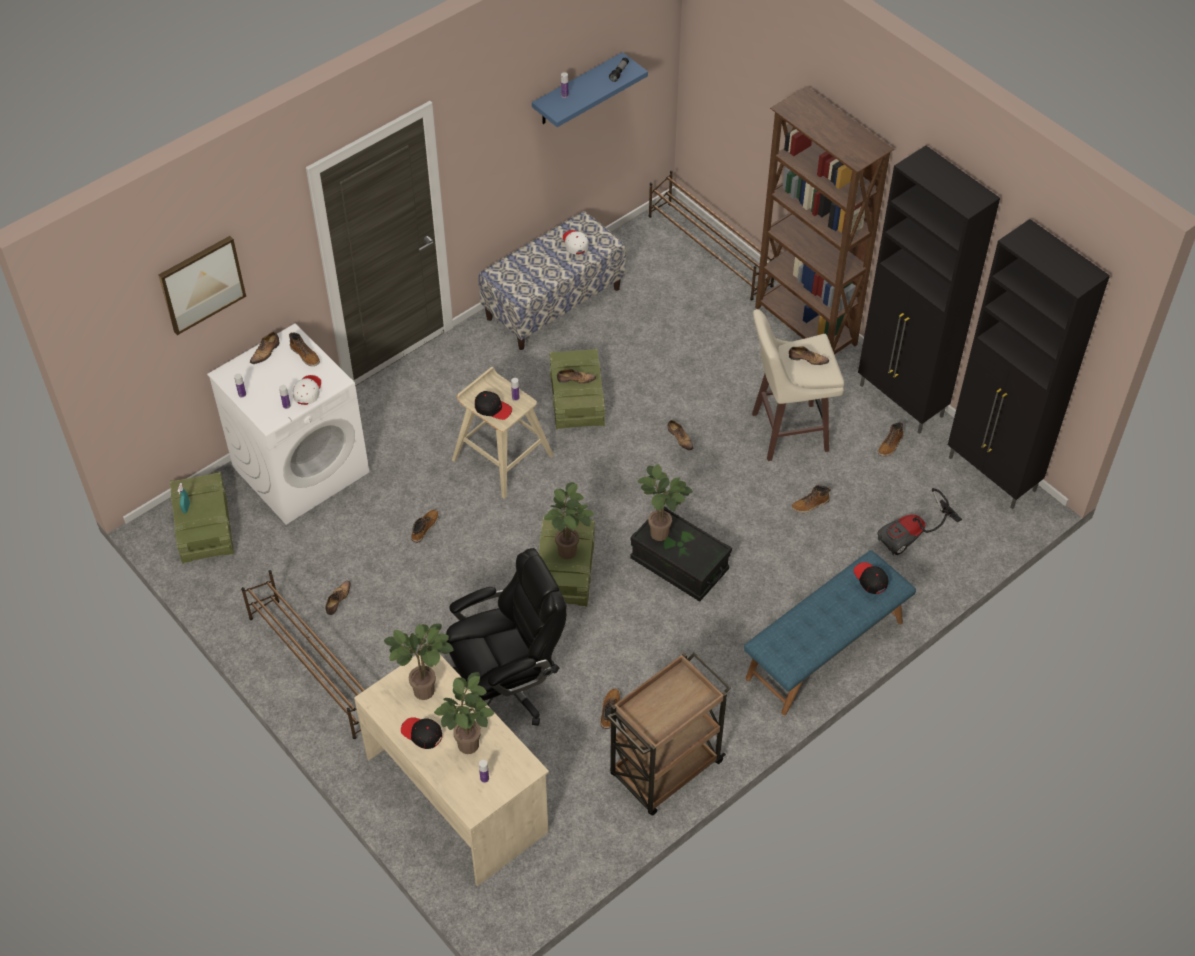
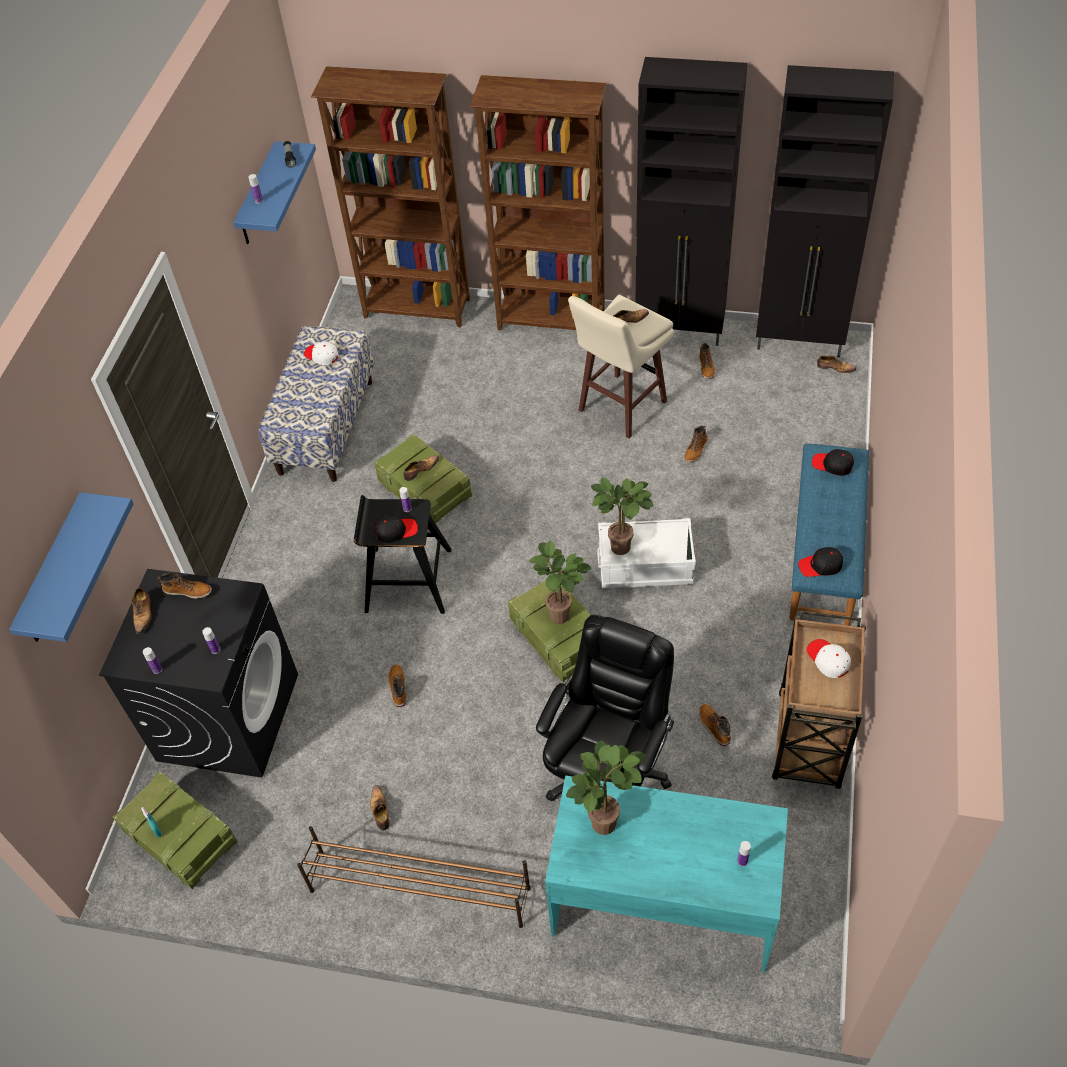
camera: 35 degrees left, 0 degrees up
(201, 284) = (54, 572): picture -> blue shelf
(301, 469) = (228, 716): white washing machine -> black washing machine
(307, 391) = (224, 622): white cap -> white cap (828, 660)
(422, 734) = (643, 865): black cap -> black cap (820, 566)
(457, 793) = (663, 901): beige desk -> turquoise desk
(469, 748) = (699, 843): potted plant -> none
(502, 457) = (407, 580): beige stool -> black stool
(679, 564) = (645, 566): black storage box -> white storage box
(680, 438) = (542, 466): shoe -> shoe (835, 368)
(710, 251) = (417, 309): brown shoe rack -> brown bookcase
(914, 535) = (794, 422): vacuum cleaner -> none

